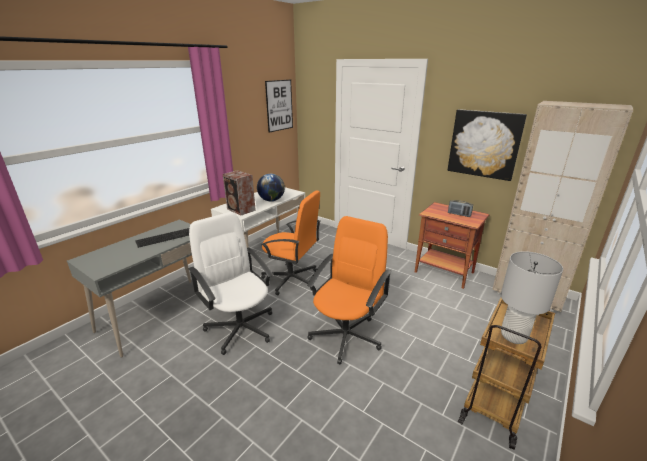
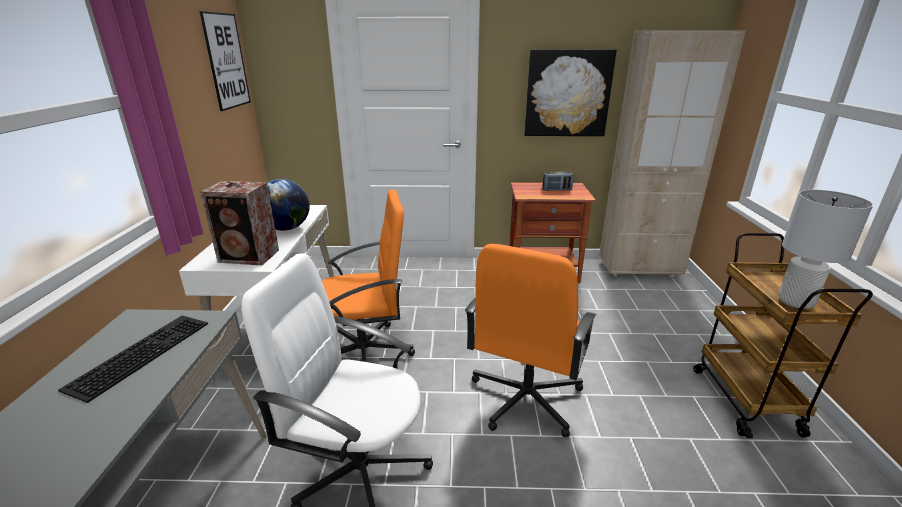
camera: 35 degrees left, 0 degrees up
(346, 335) = (525, 398): orange office chair -> orange office chair turned 150 degrees counterclockwise

